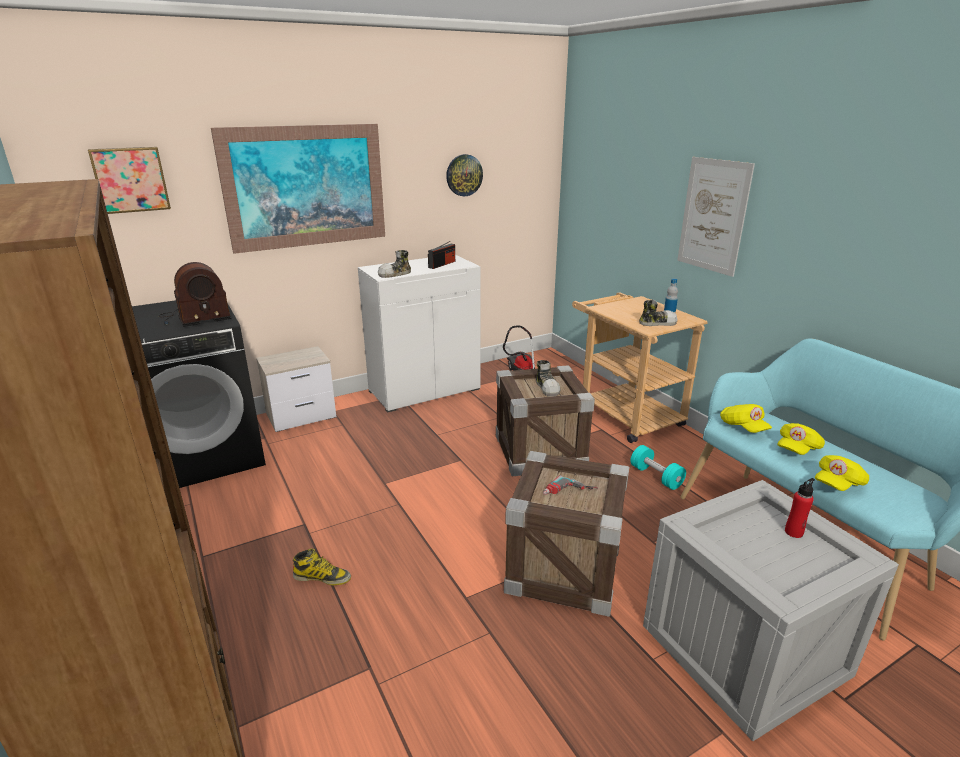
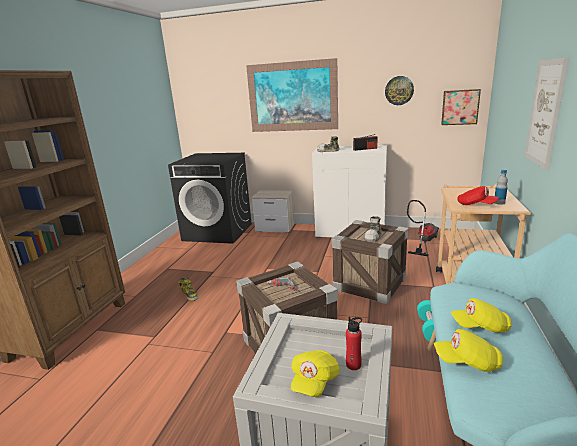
camera: 45 degrees right, 5 degrees down
(130, 179) = (211, 92): picture -> picture (460, 107)
(195, 317) = (215, 159): radio -> none
(657, 323) = (476, 205): shoe -> red cap
(743, 427) = (459, 296): yellow cap -> yellow cap (314, 381)

